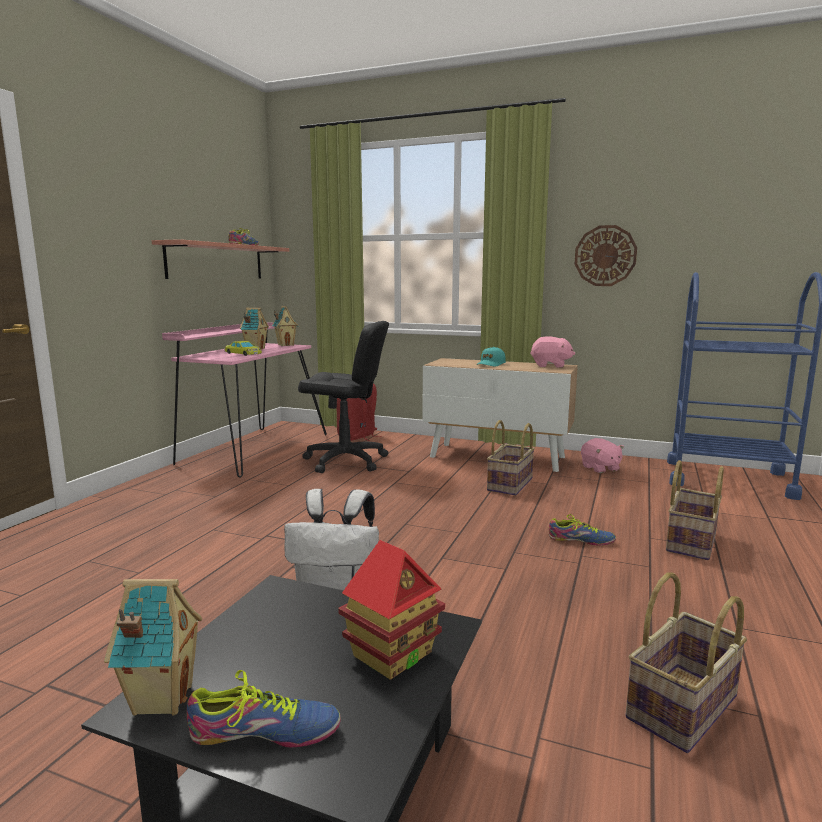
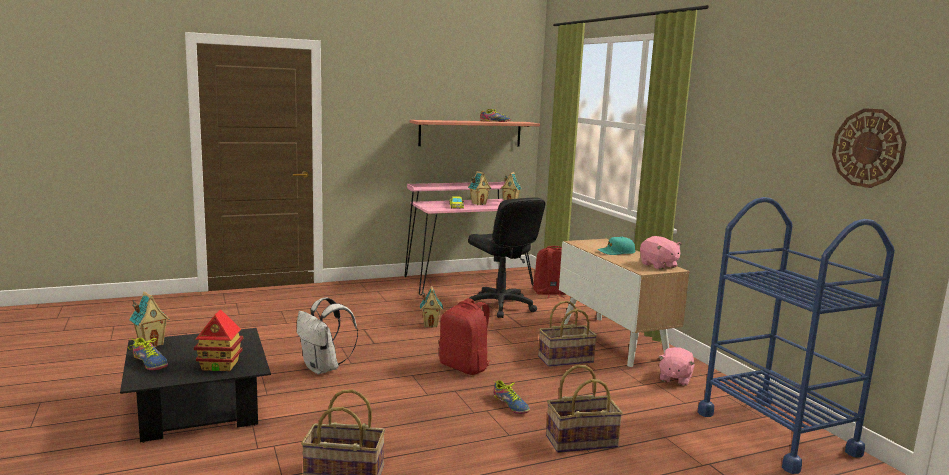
camera: 45 degrees right, 0 degrees up
(327, 501) = (431, 325): none -> toy house
(463, 526) = (465, 367): none -> red backpack
(605, 256) = (735, 164): wall clock -> wall clock (868, 148)

